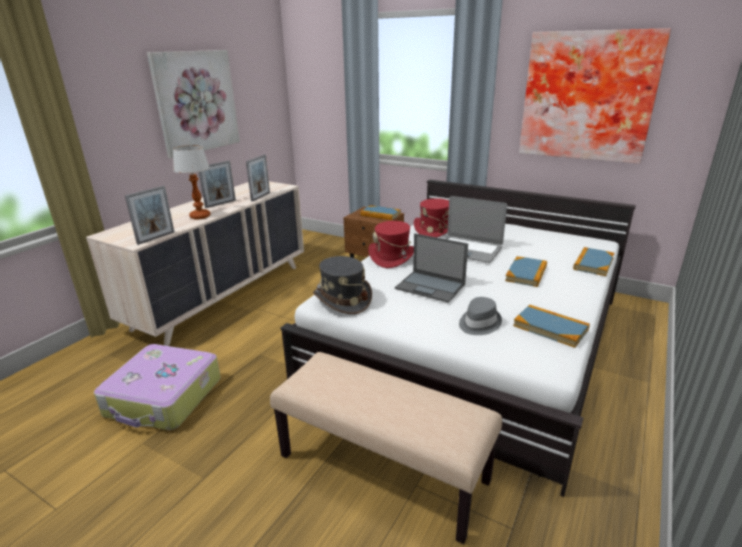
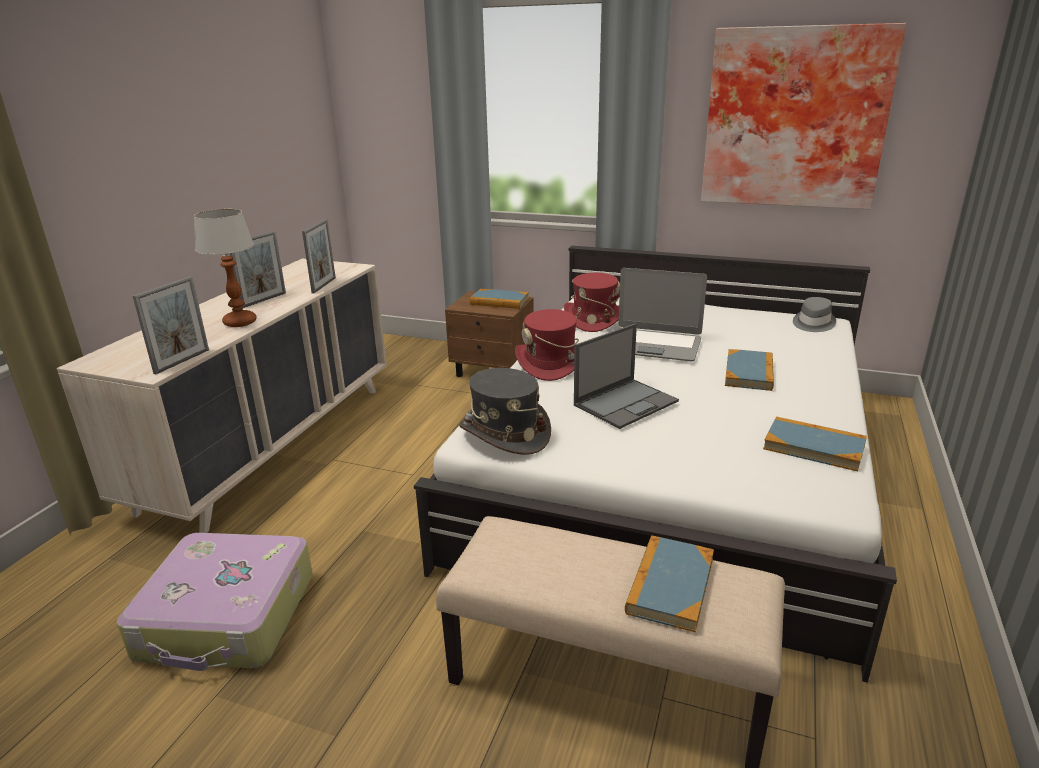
camera: 10 degrees left, 0 degrees up
(196, 102) = (207, 140): picture -> none
(431, 286) = (626, 403): laptop -> laptop turned 60 degrees counterclockwise
(478, 323) = (715, 450): grey hat -> grey hat (812, 323)
(593, 263) = (831, 352): book -> book (670, 585)

